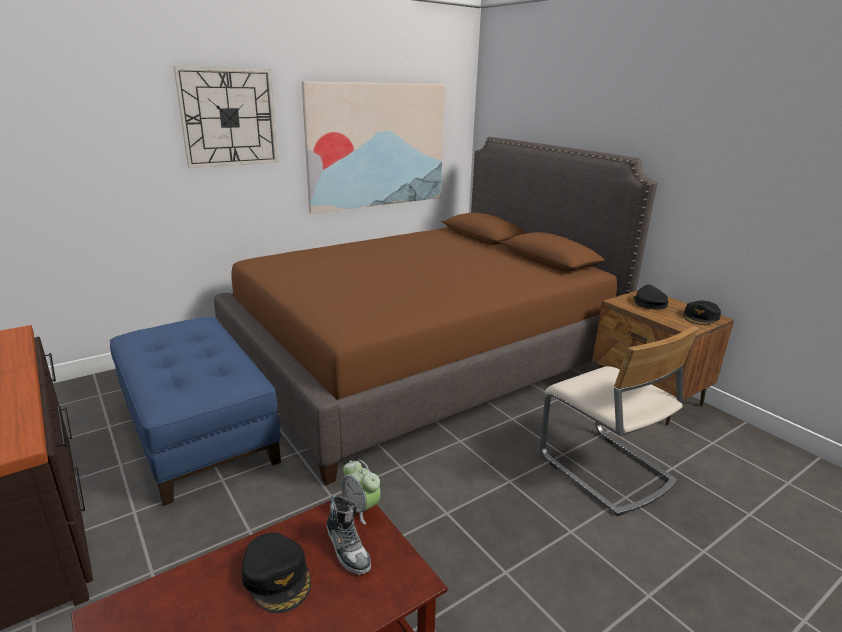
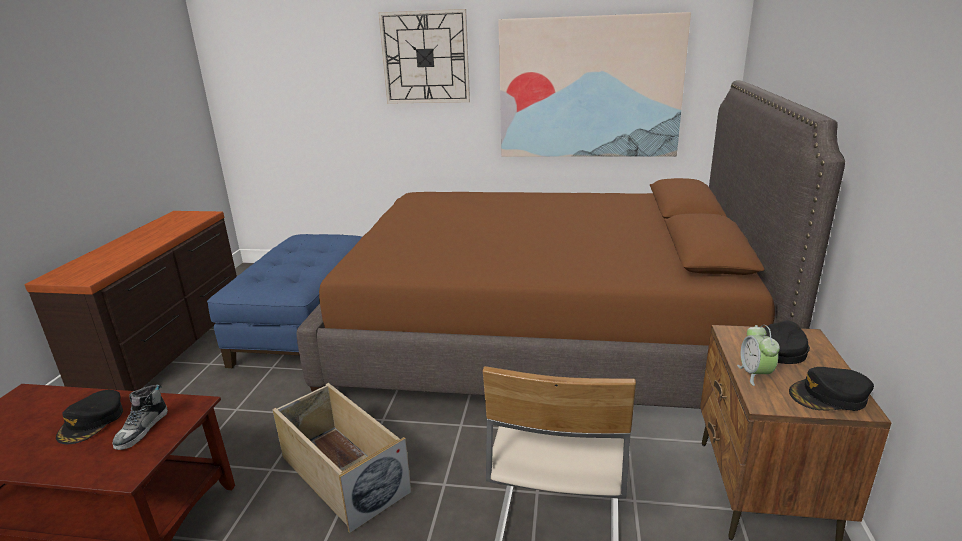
camera: 45 degrees right, 0 degrees up
(361, 508) = (192, 410): alarm clock -> alarm clock (755, 374)
(435, 517) = (342, 474): none -> beige storage box

